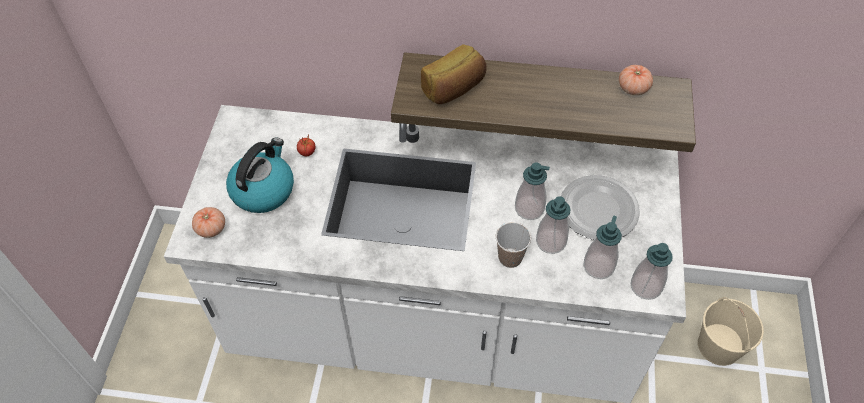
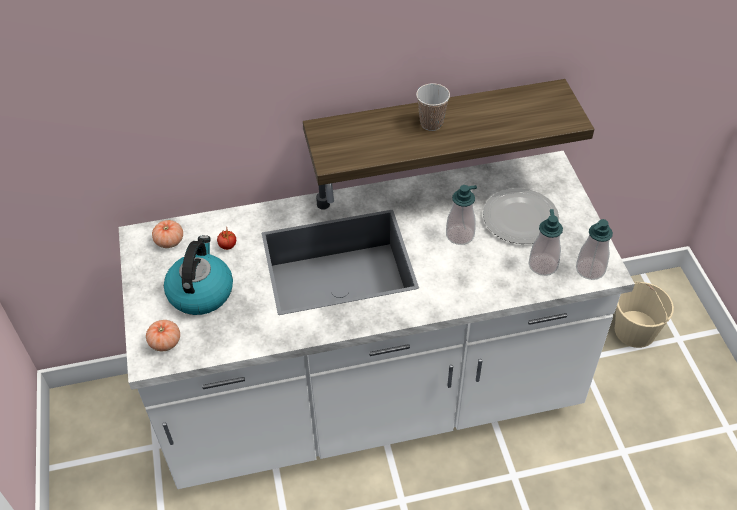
camera: 20 degrees left, 5 degrees down
(454, 88) = (365, 139): bread -> none
(510, 258) = (463, 281): cup -> cup (431, 123)
(551, 241) = (492, 257): soap dispenser -> none
(633, 88) = (521, 98): tomato -> tomato (169, 241)

